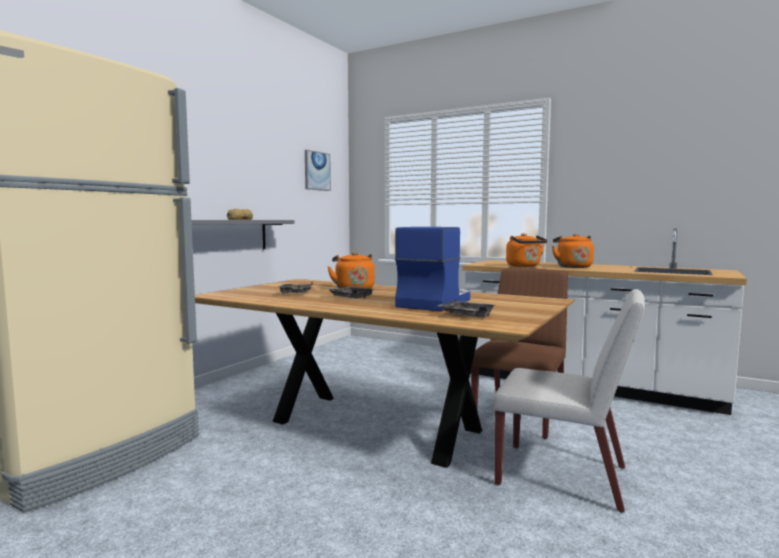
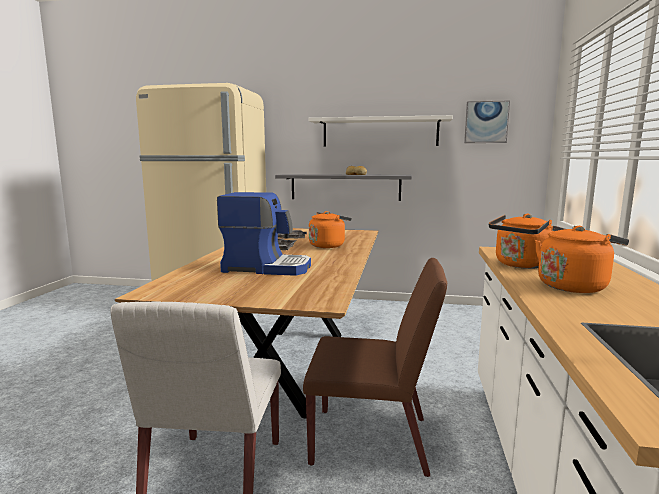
camera: 70 degrees right, 5 degrees up
(243, 171) = (380, 132): none -> white shelf
(468, 316) = (200, 280): grey tray -> none

